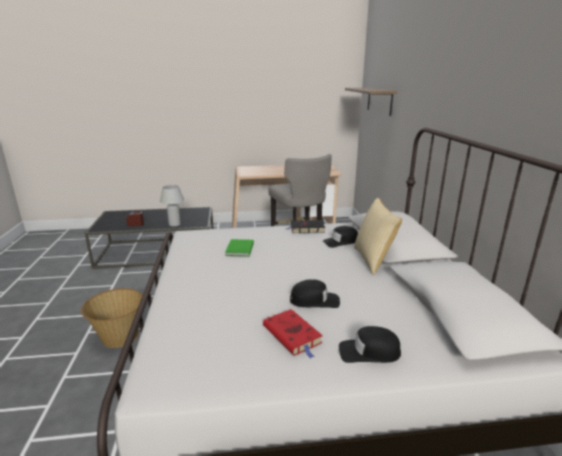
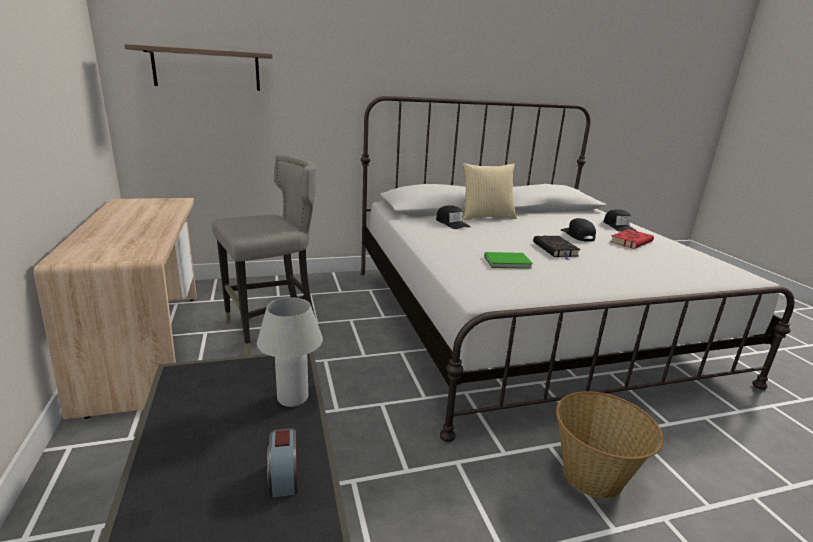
camera: 100 degrees left, 0 degrees up
(306, 229) = (422, 234): black book -> black book (556, 250)

